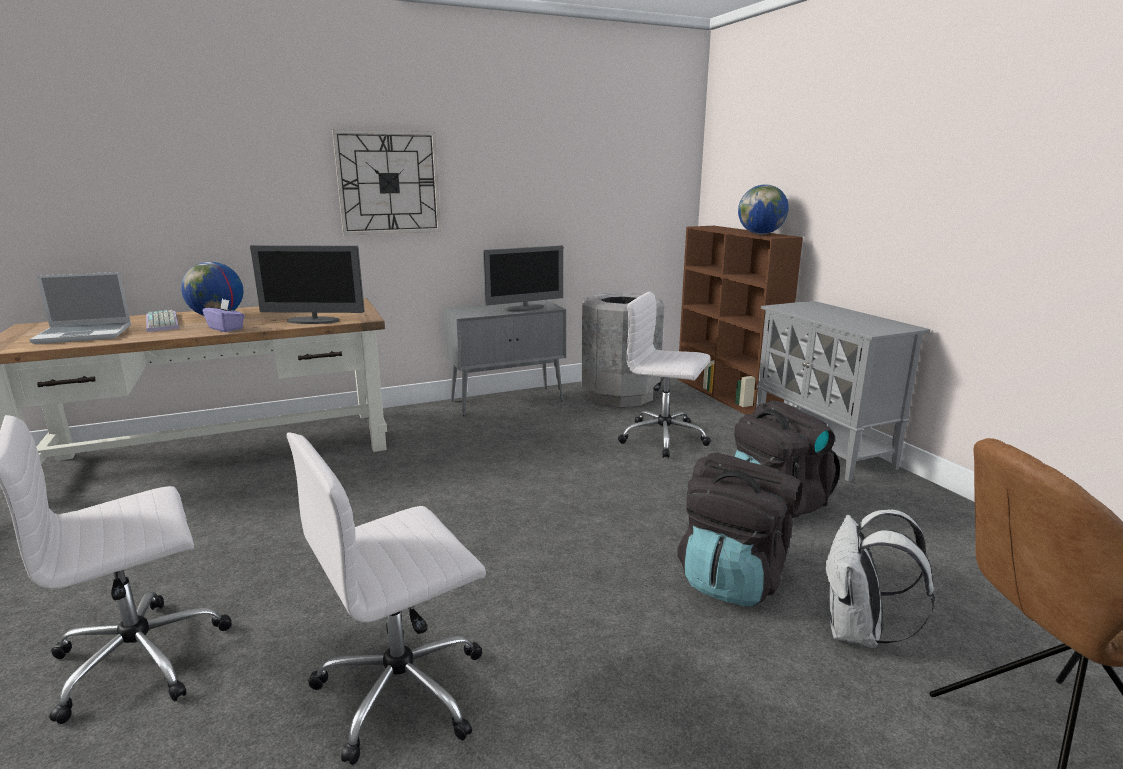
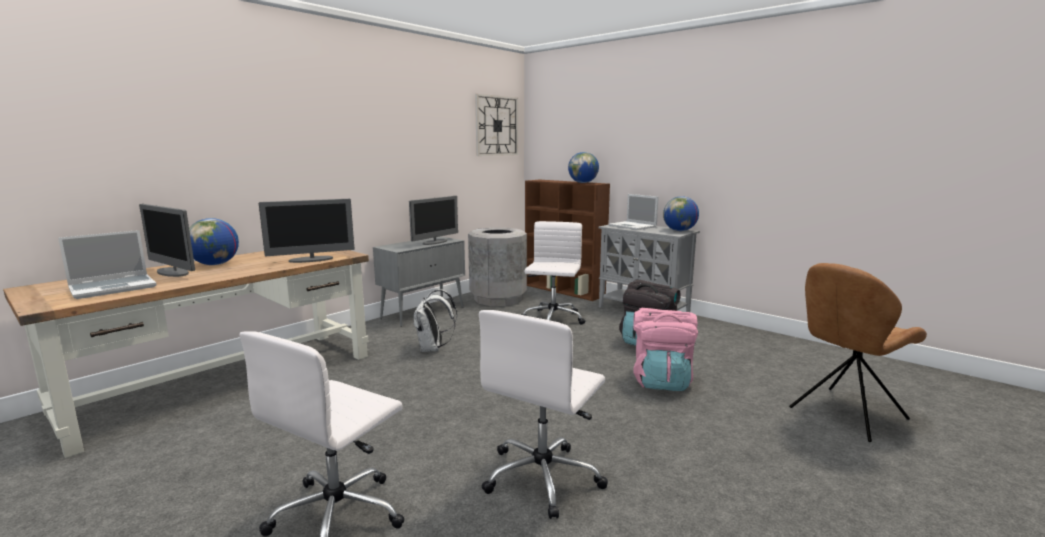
camera: 25 degrees left, 5 degrees down
(164, 322) = (173, 272): keyboard -> monitor
(226, 328) = (246, 271): purple tissue box -> none
(388, 183) = (332, 152): wall clock -> wall clock (496, 126)
(665, 438) = (552, 319): white office chair -> white office chair turned 105 degrees clockwise
(733, 578) = (661, 381): black backpack -> pink backpack
(819, 310) = (633, 226): none -> laptop
(858, 632) = (739, 390): white backpack -> white backpack (433, 349)
(889, 326) = (679, 231): none -> globe

